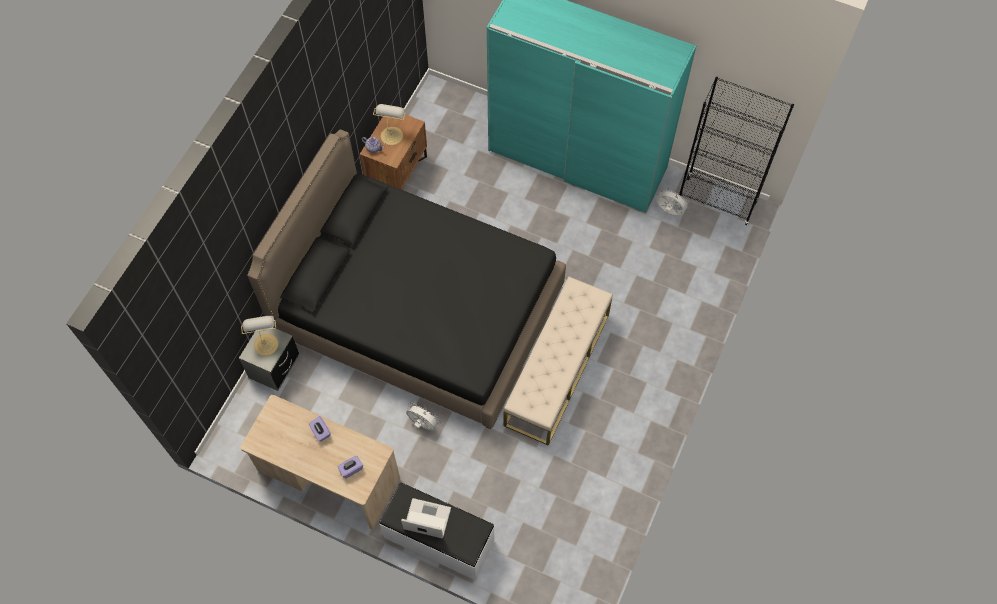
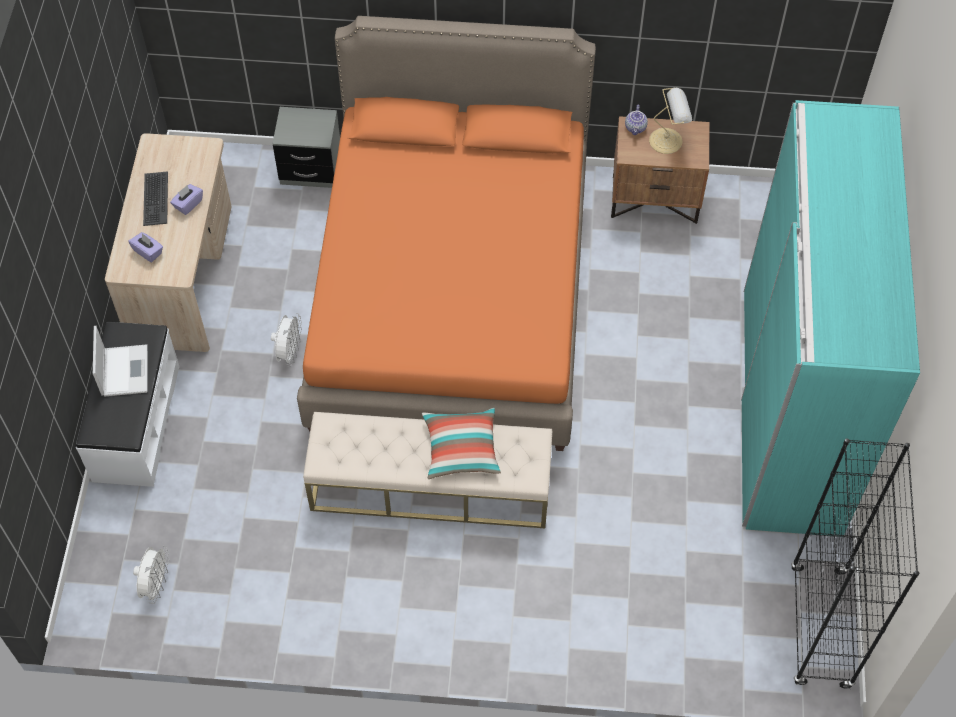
camera: 70 degrees right, 5 degrees down
(265, 343) = (309, 125): table lamp -> none
(305, 453) = (155, 199): none -> keyboard
(419, 312) = (451, 295): black bed -> orange bed
(565, 330) = (461, 449): none -> pillow
(669, 212) = (762, 561): white fan -> white fan (156, 584)

